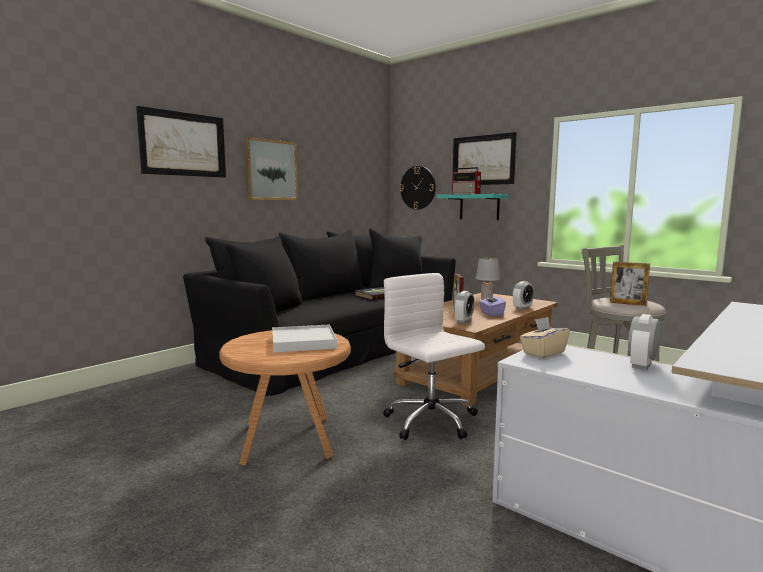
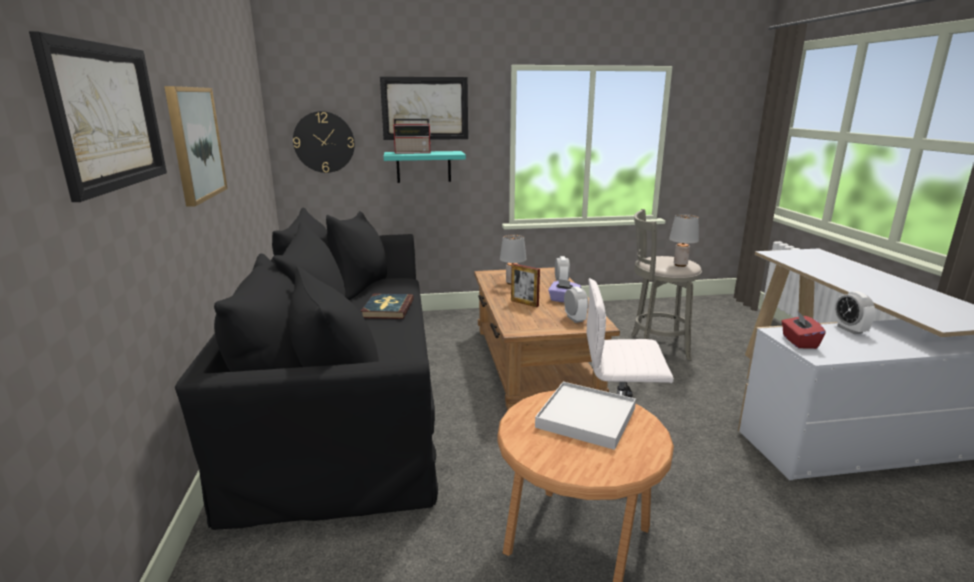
camera: 50 degrees left, 10 degrees up
(543, 353) = (799, 342): beige tissue box -> red tissue box
(627, 303) = (680, 265): picture frame -> grey table lamp

